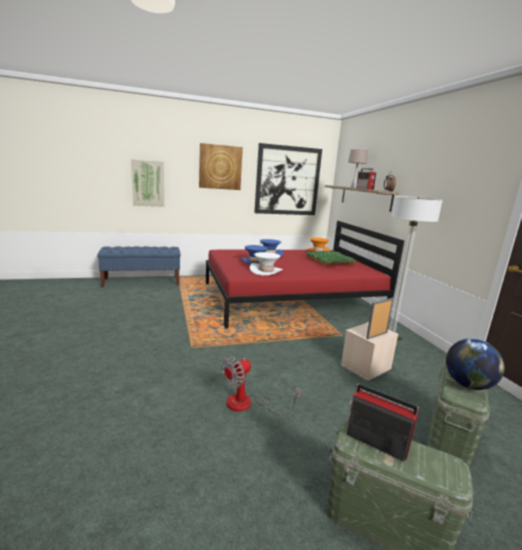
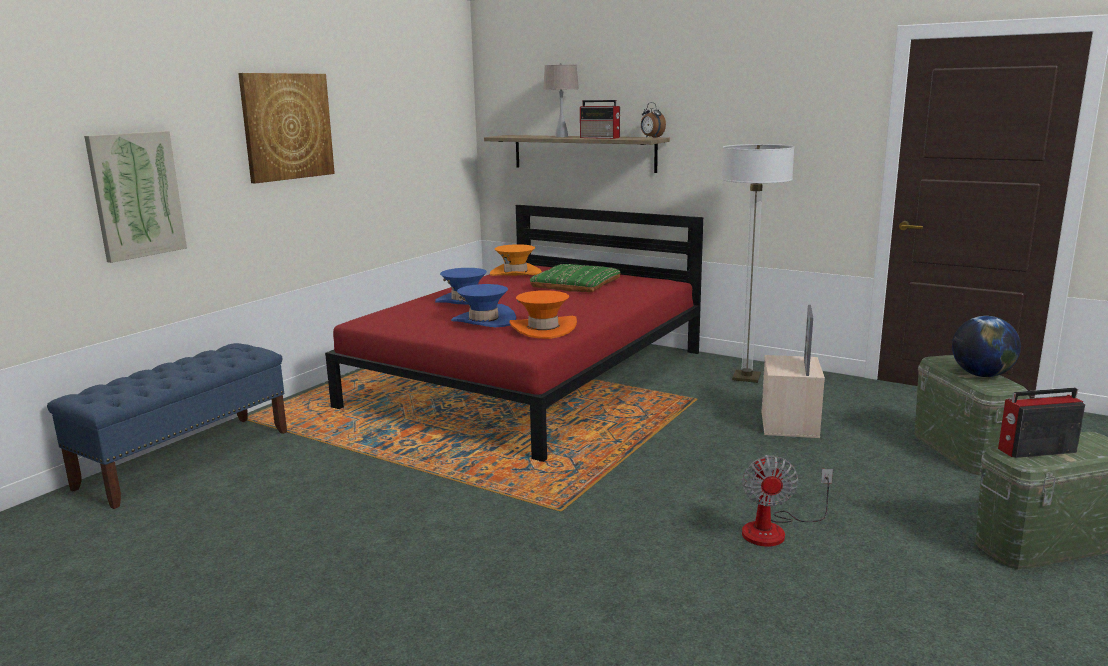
camera: 40 degrees left, 0 degrees up
(266, 271) = (543, 329): white hat -> orange hat
(287, 181) = (408, 138): picture -> none

